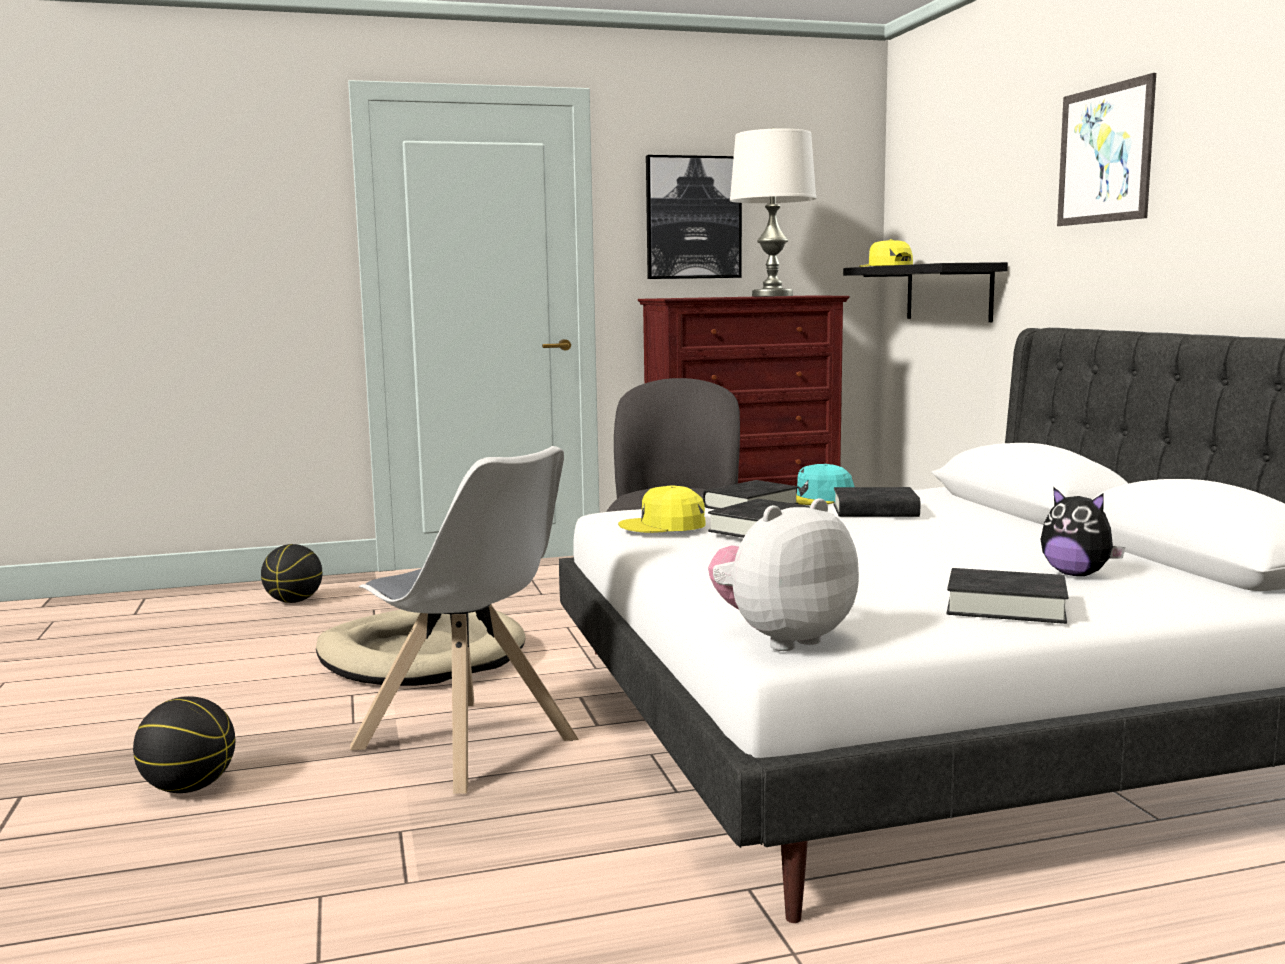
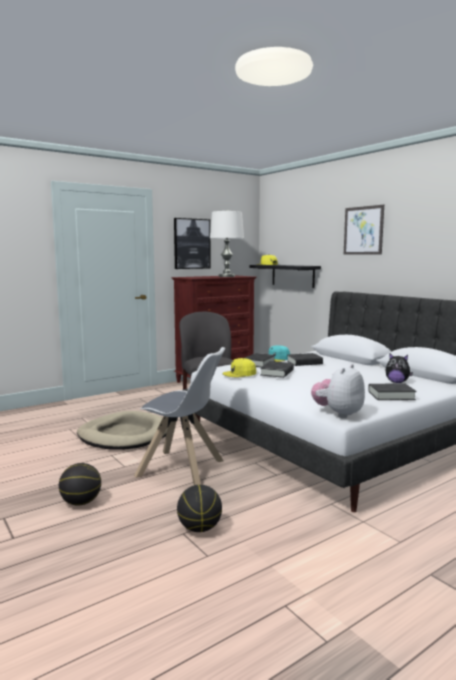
camera: 20 degrees left, 0 degrees up
(294, 601) = (39, 417): basketball -> basketball (200, 528)

